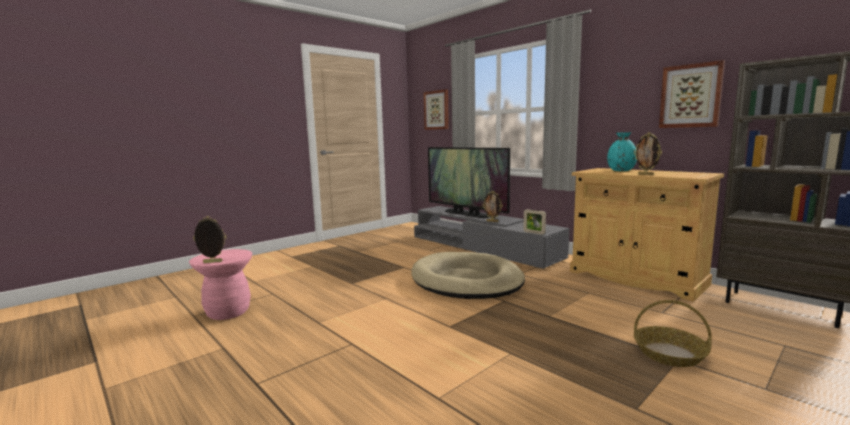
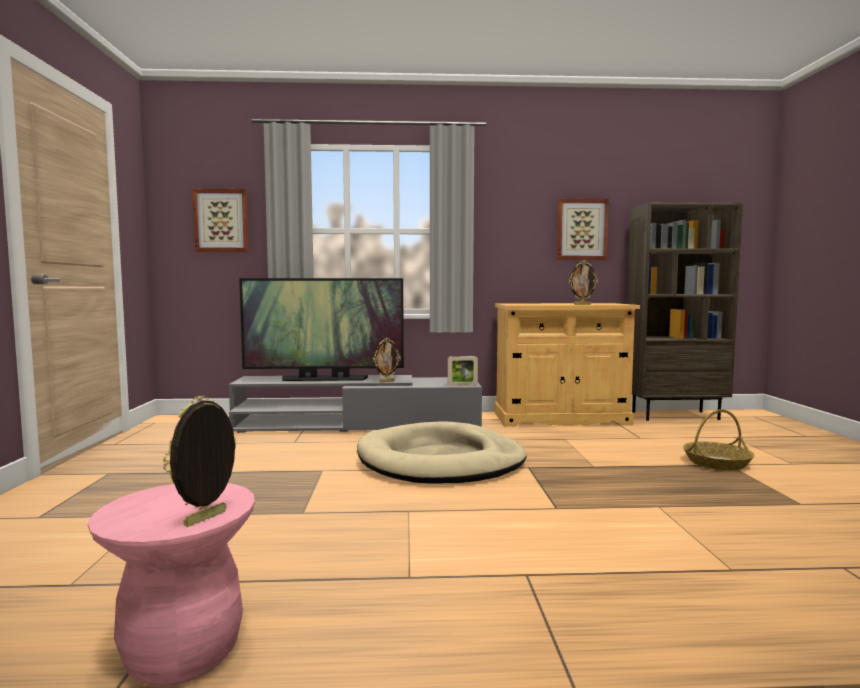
camera: 50 degrees left, 5 degrees down
(621, 171) = (537, 303): turquoise vase -> none

